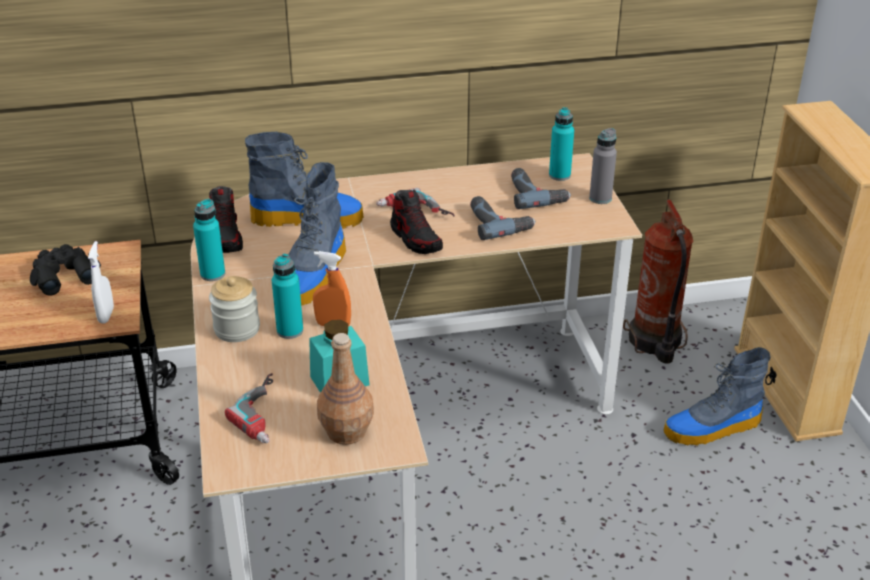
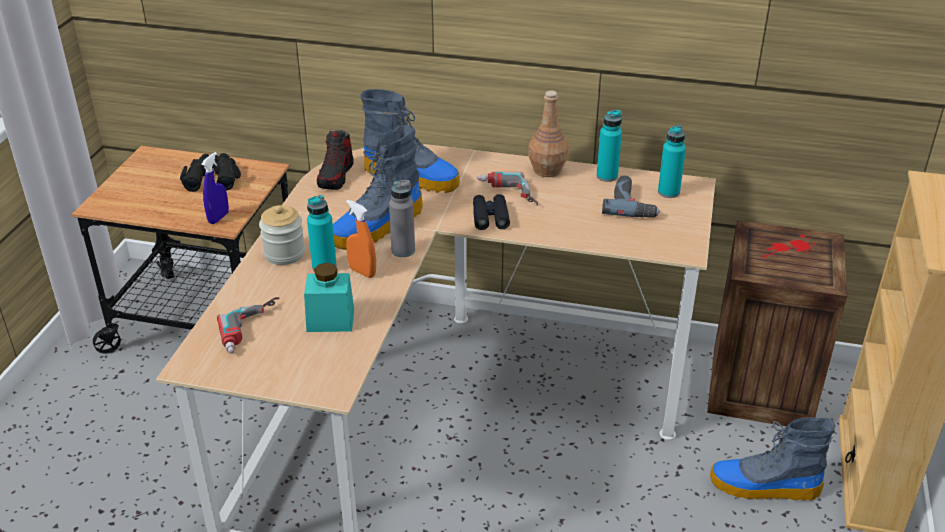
camera: 25 degrees right, 0 degrees up
(106, 315) = (218, 218): white spray bottle -> blue spray bottle
(212, 274) = (301, 204): turquoise bottle -> turquoise bottle (607, 176)
(346, 431) = (303, 364): brown bottle -> brown bottle (547, 170)
(416, 239) = (490, 217): shoe -> black binoculars
(498, 222) = (576, 221): power drill -> none
(600, 198) = (691, 223): grey bottle -> grey bottle (403, 250)
(654, 342) = (758, 386): fire extinguisher -> crate

